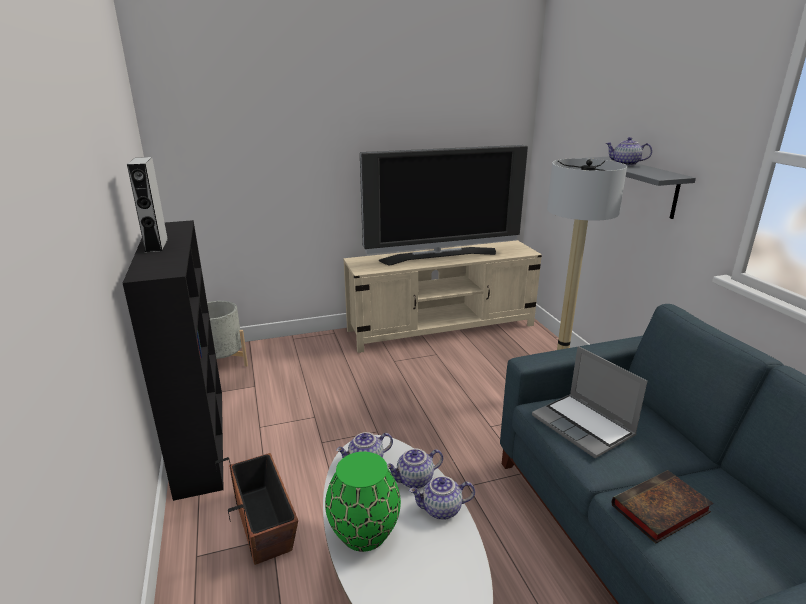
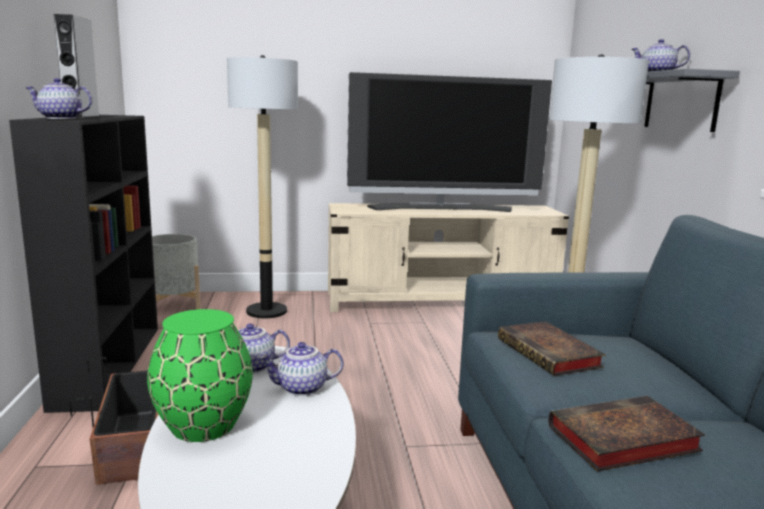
camera: 10 degrees right, 10 degrees down
(305, 359) = (267, 311): none -> floor lamp
(441, 510) = (318, 418): teapot -> teapot (60, 118)
(584, 426) = (550, 354): laptop -> book

